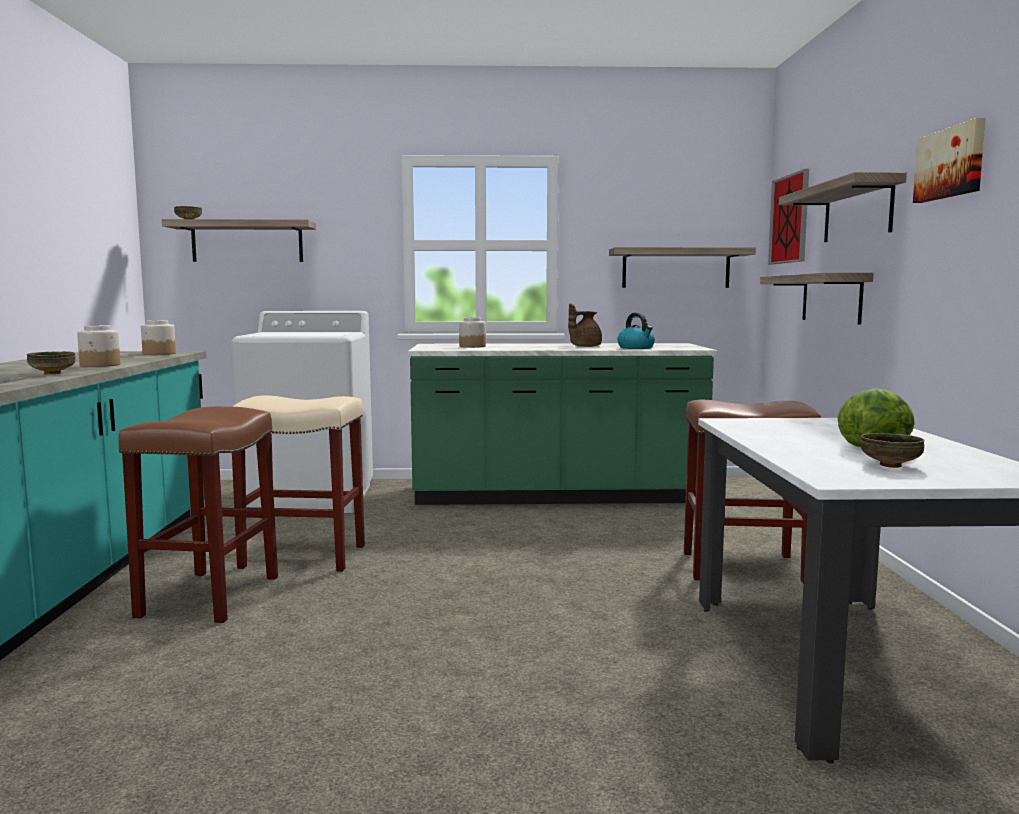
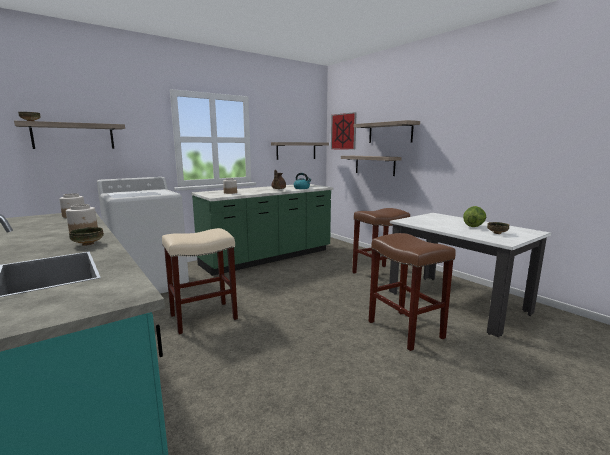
camera: 35 degrees left, 5 degrees up
(210, 595) = (190, 353): brown stool -> brown stool (404, 329)
(951, 163) = (446, 120): picture -> none

